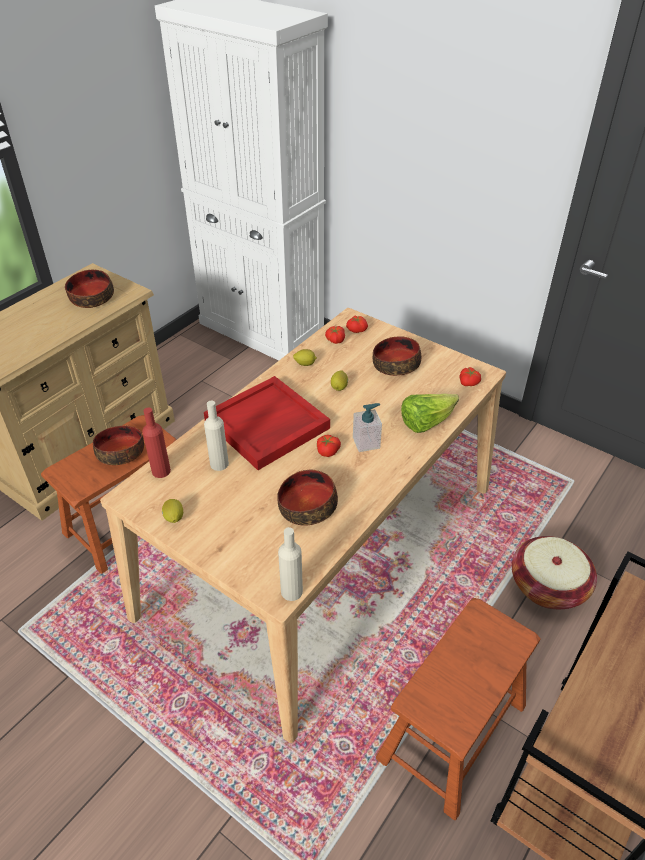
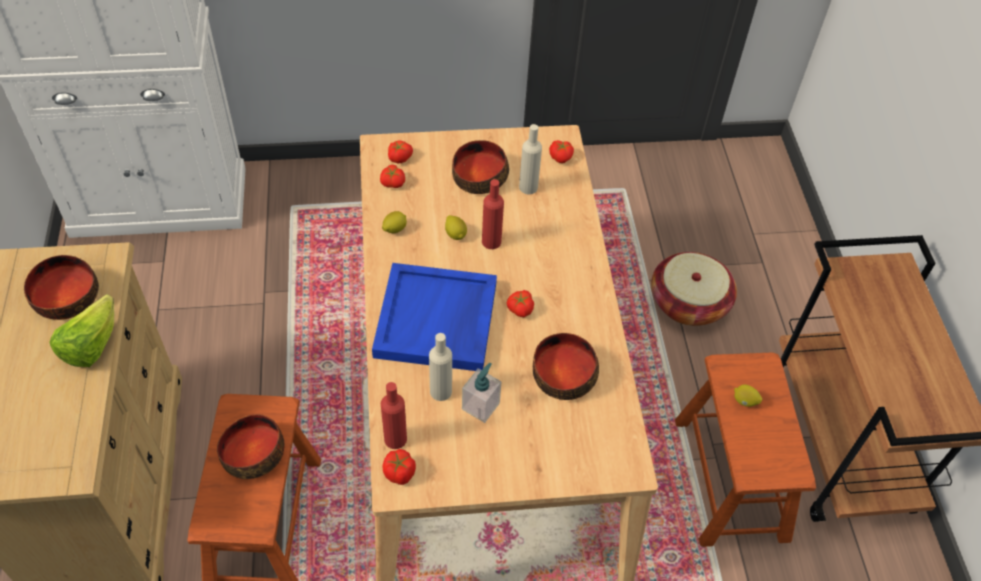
camera: 45 degrees left, 10 degrees up
(139, 490) = (399, 473): none -> tomato
(174, 518) = (465, 473): lemon -> lemon (744, 401)
(267, 426) = (437, 321): red tray -> blue tray
(291, 591) = (636, 458): beige bottle -> beige bottle (528, 187)
(357, 403) = (491, 241): none -> red bottle
(366, 442) = (542, 277): soap dispenser -> soap dispenser (481, 406)
(426, 422) = (569, 222): lettuce -> lettuce (91, 345)

